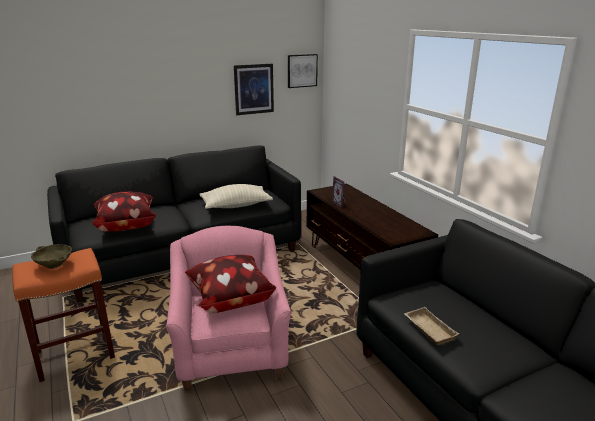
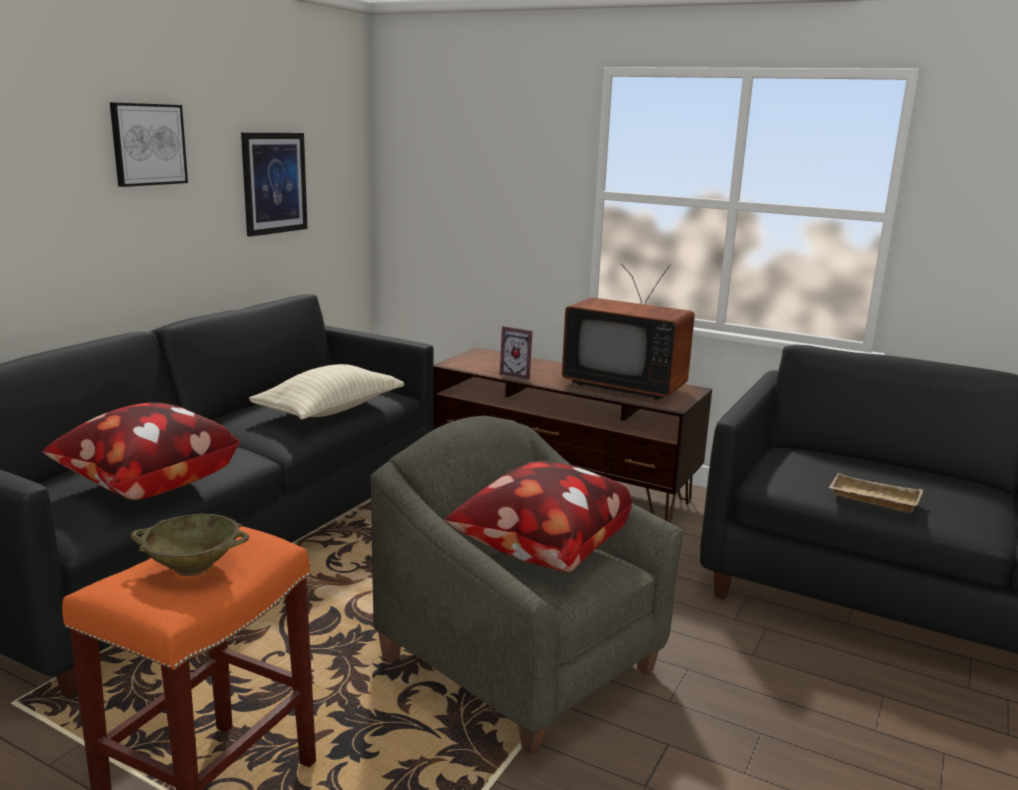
camera: 35 degrees left, 5 degrees down
(231, 350) = (521, 663): pink armchair -> grey armchair
(302, 70) = (344, 149): picture -> picture (148, 144)
(389, 221) = (626, 385): none -> television

